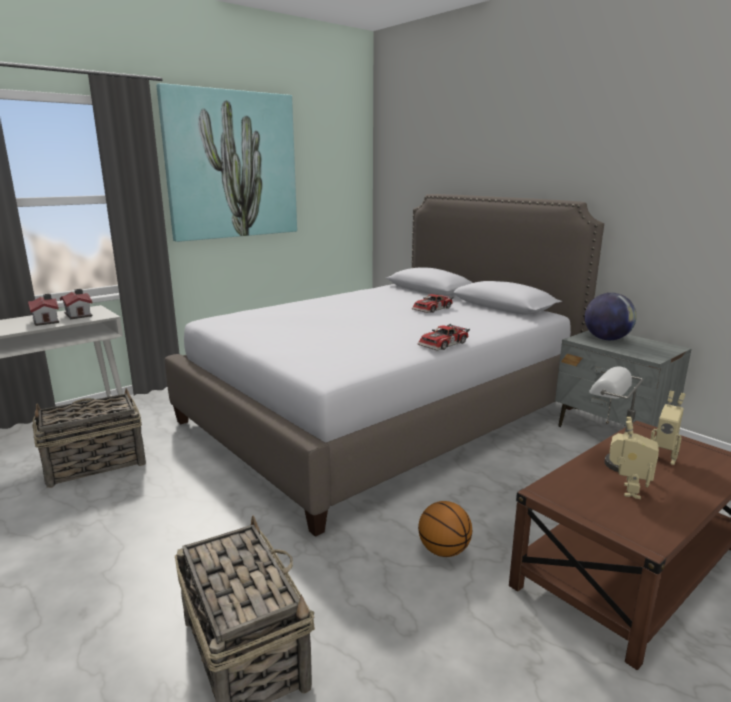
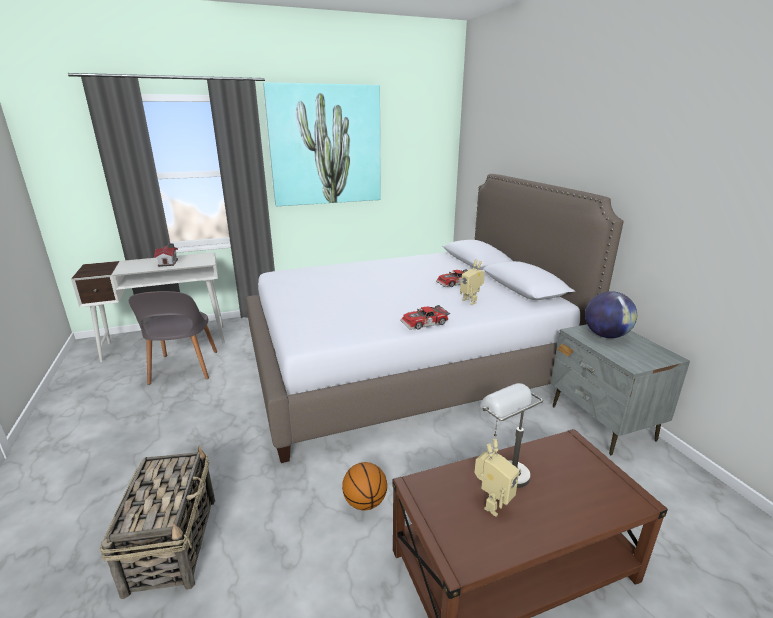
camera: 20 degrees right, 5 degrees up
(79, 314) = (193, 259): toy house -> none
(94, 464) = (183, 369): basket -> grey chair
(663, 457) = (563, 476): toy robot -> toy robot (471, 301)

